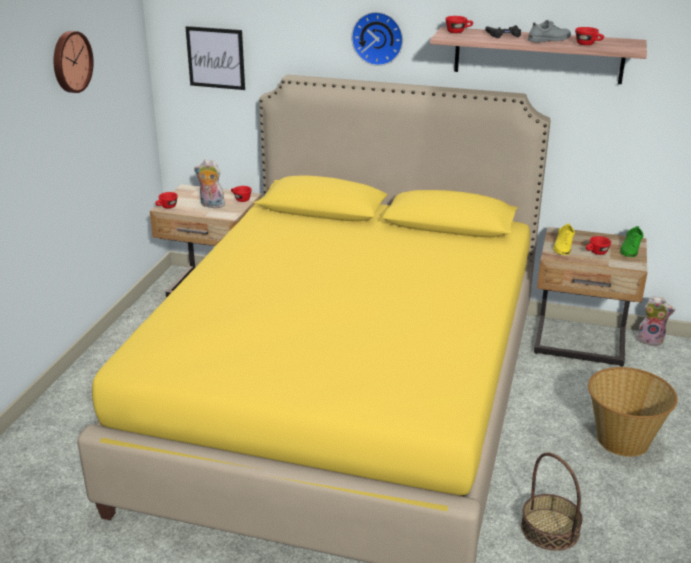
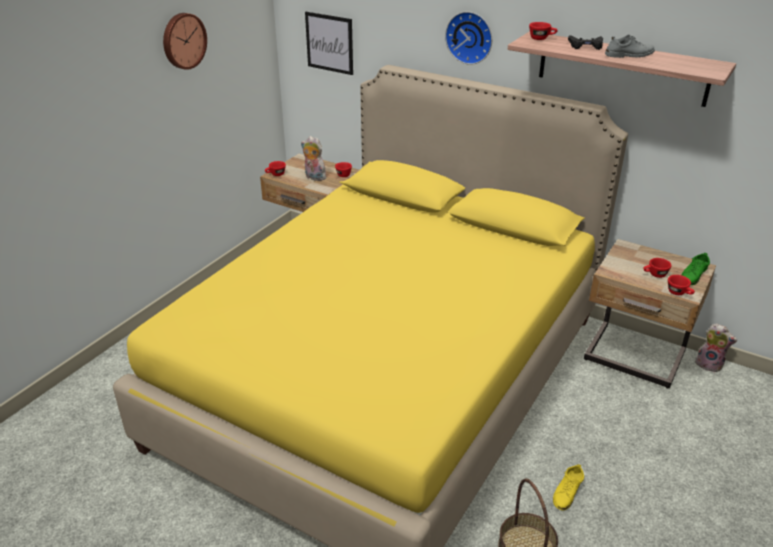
camera: 15 degrees right, 5 degrees up
(563, 247) = (623, 263): yellow shoe -> yellow shoe (567, 492)
(588, 44) = (667, 64): red cup -> red cup (679, 293)
(623, 439) = (638, 467): basket -> none

